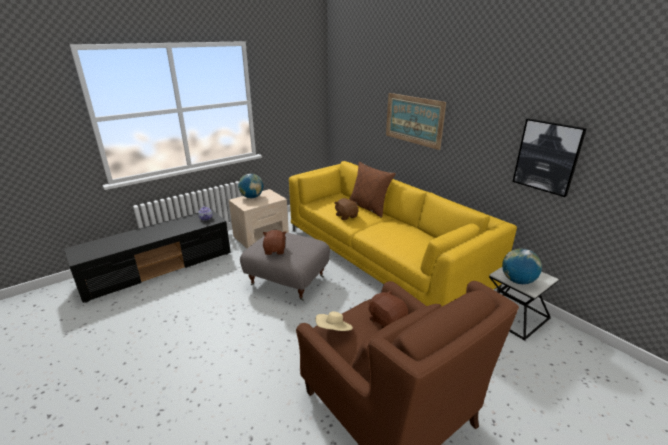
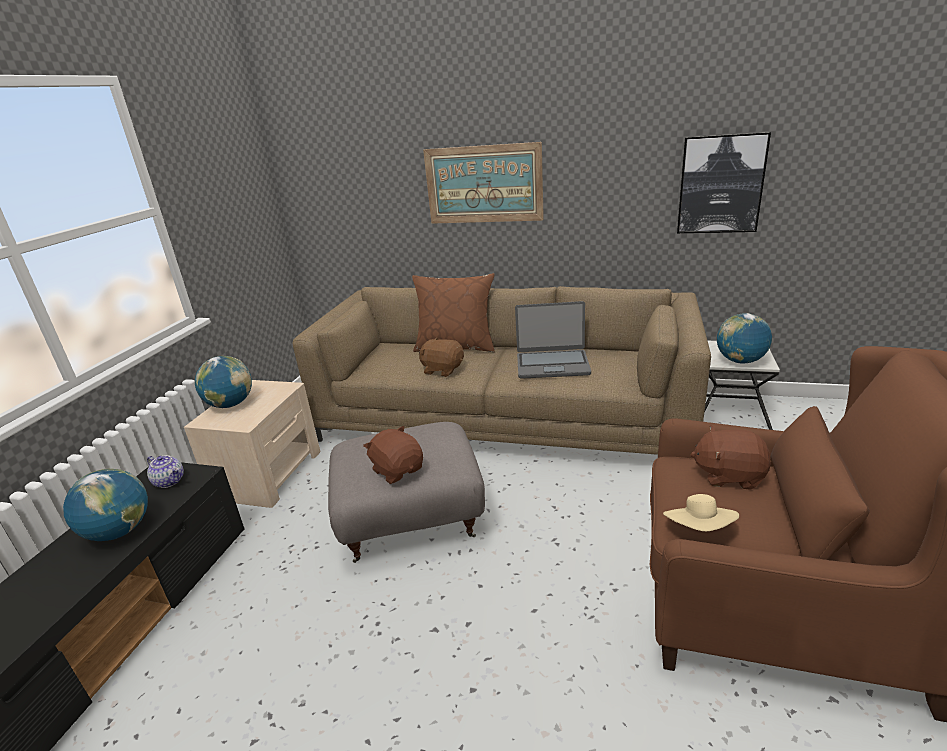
camera: 35 degrees left, 0 degrees up
(176, 228) = (120, 531): none -> globe
(382, 258) = (504, 418): yellow sofa -> brown sofa
(398, 235) = (552, 365): none -> laptop

